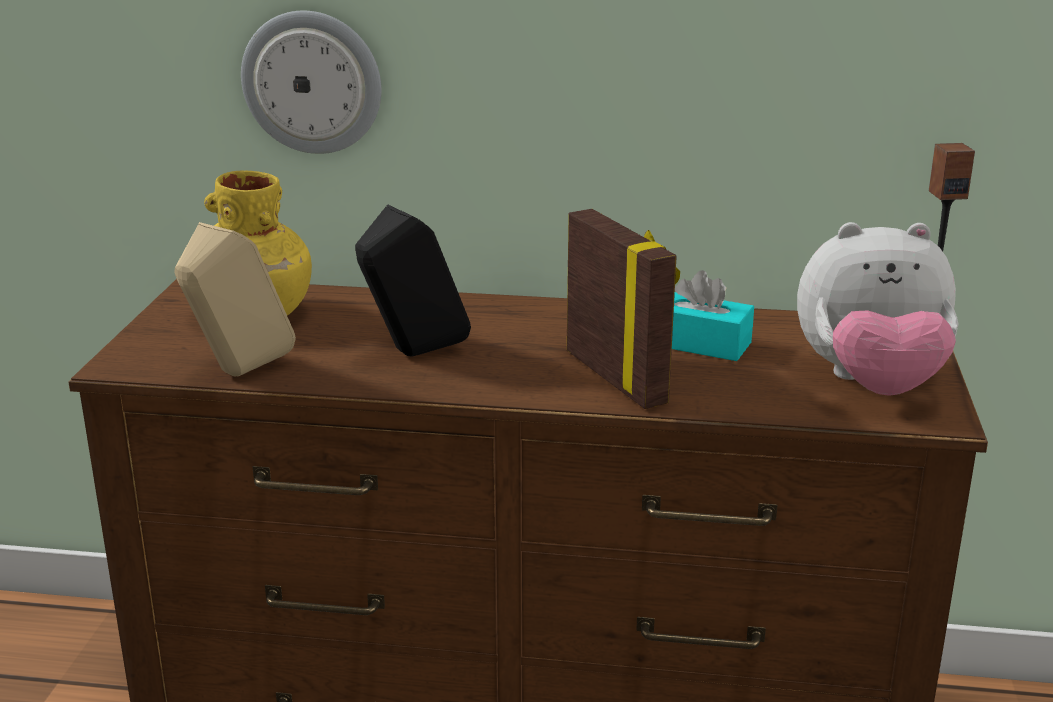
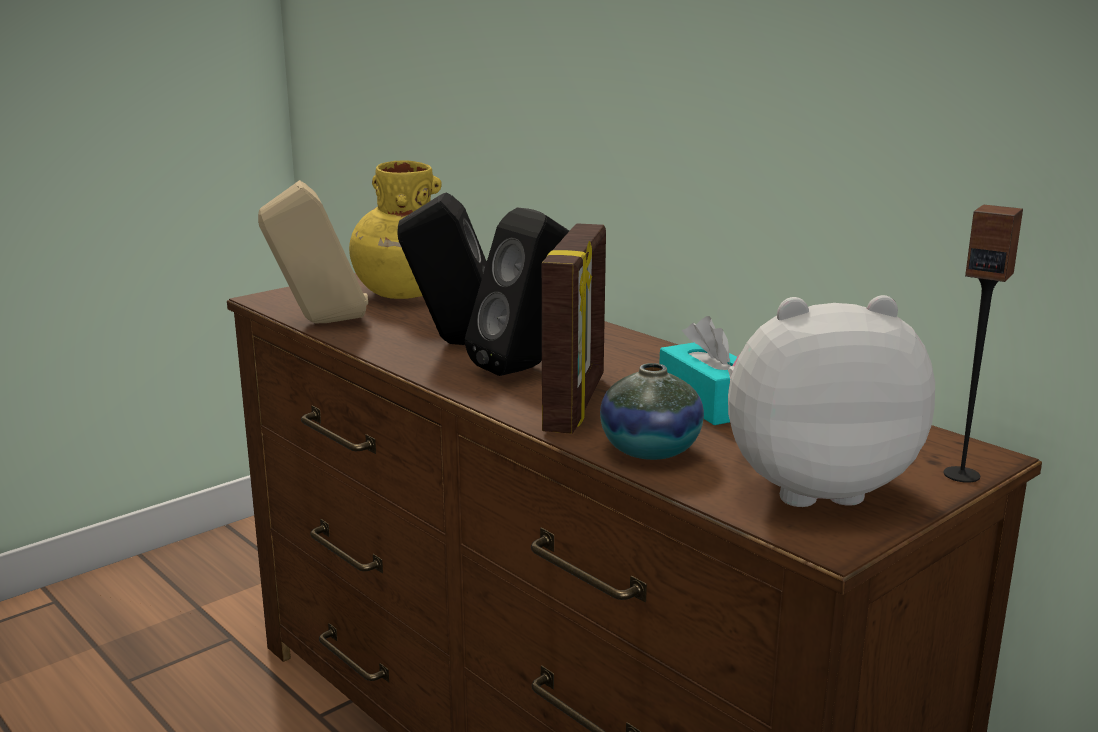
camera: 40 degrees right, 5 degrees down
(312, 82) = (506, 96): wall clock -> none
(517, 359) = (526, 368): none -> black speaker
(736, 396) = (650, 450): none -> vase
(871, 385) = (812, 486): plush toy -> plush toy turned 135 degrees clockwise

